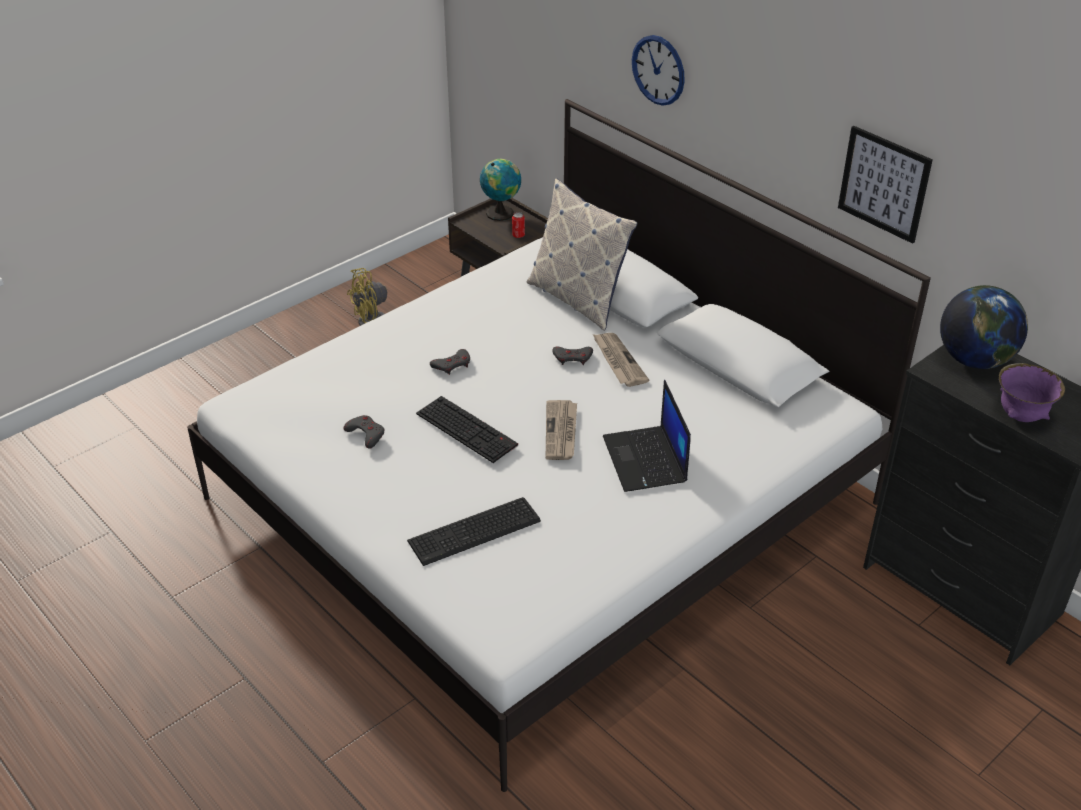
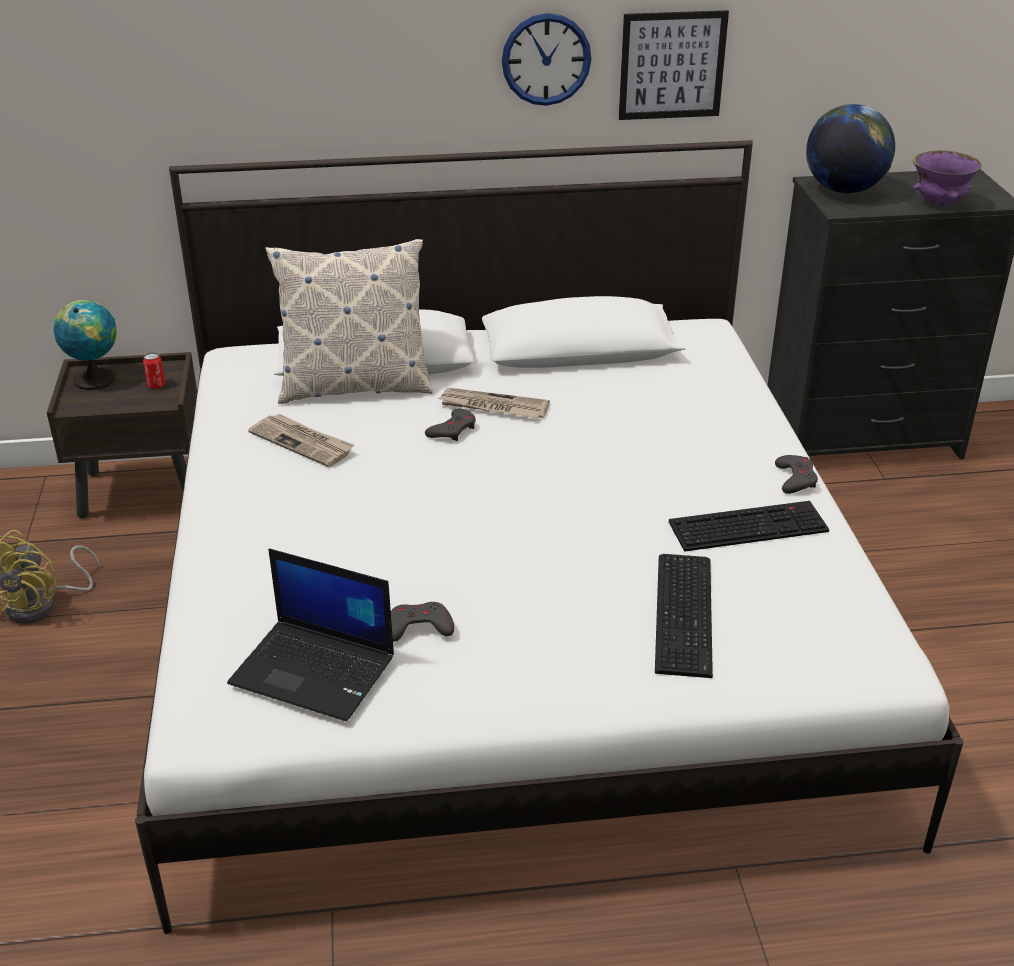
camera: 55 degrees left, 5 degrees down
(452, 365) = (362, 511): grey game controller -> grey game controller (795, 479)
(468, 429) = (499, 545): keyboard -> keyboard (749, 525)
(561, 432) = (572, 487): newspaper -> newspaper (303, 442)
(646, 460) = (673, 456): laptop -> laptop (315, 670)
(658, 70) = (319, 63): wall clock -> wall clock (546, 59)

